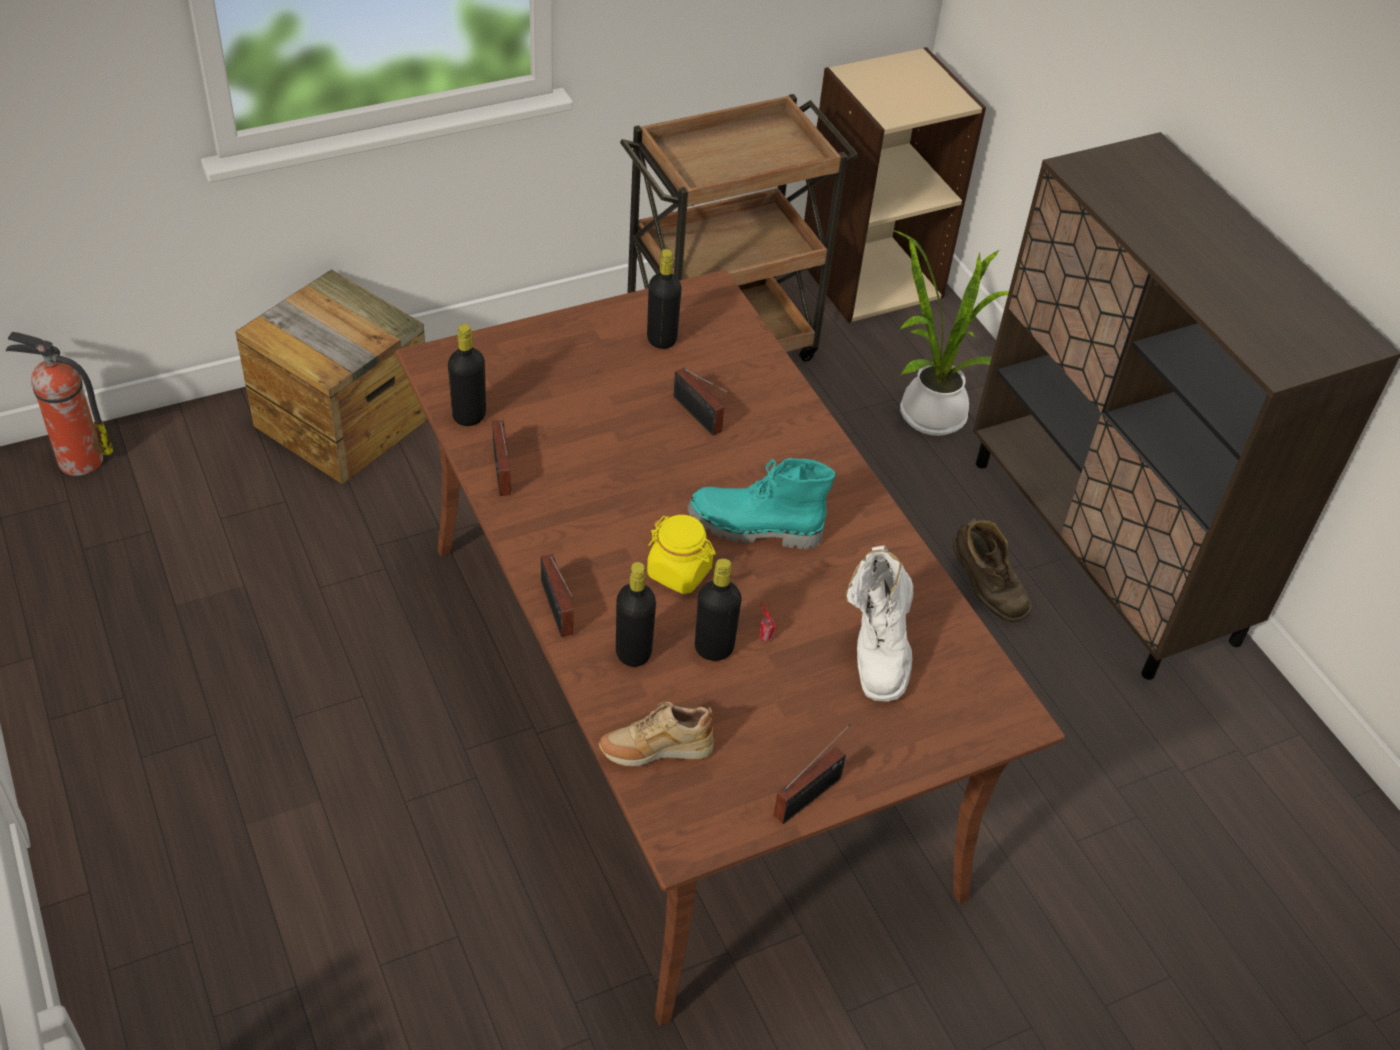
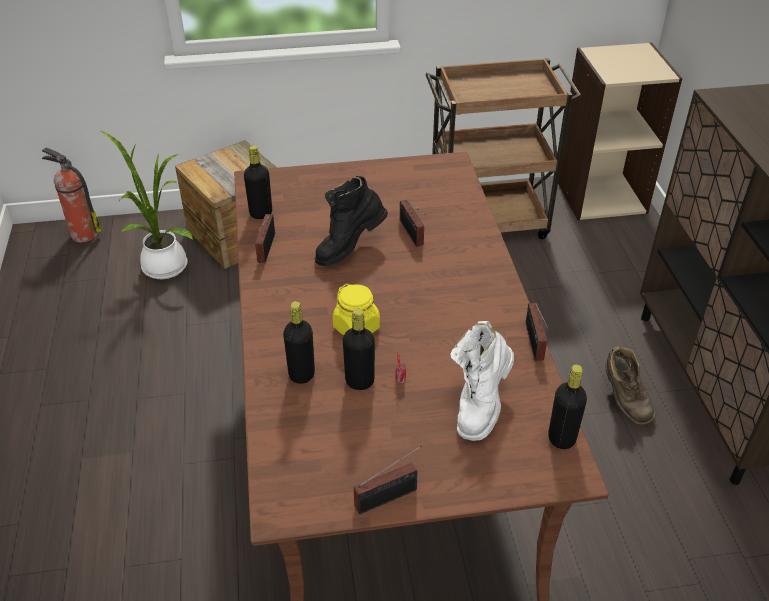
camera: 20 degrees right, 5 degrees down
(557, 611) = (262, 339): radio -> radio (534, 343)
(621, 453) = (349, 248): none -> black boot
(655, 751) = (287, 443): beige shoe -> none
(661, 339) = (406, 186): black bottle -> black bottle (561, 438)
(754, 529) = (421, 308): turquoise boot -> none
(927, 413) = (615, 281): potted plant -> potted plant (162, 265)

